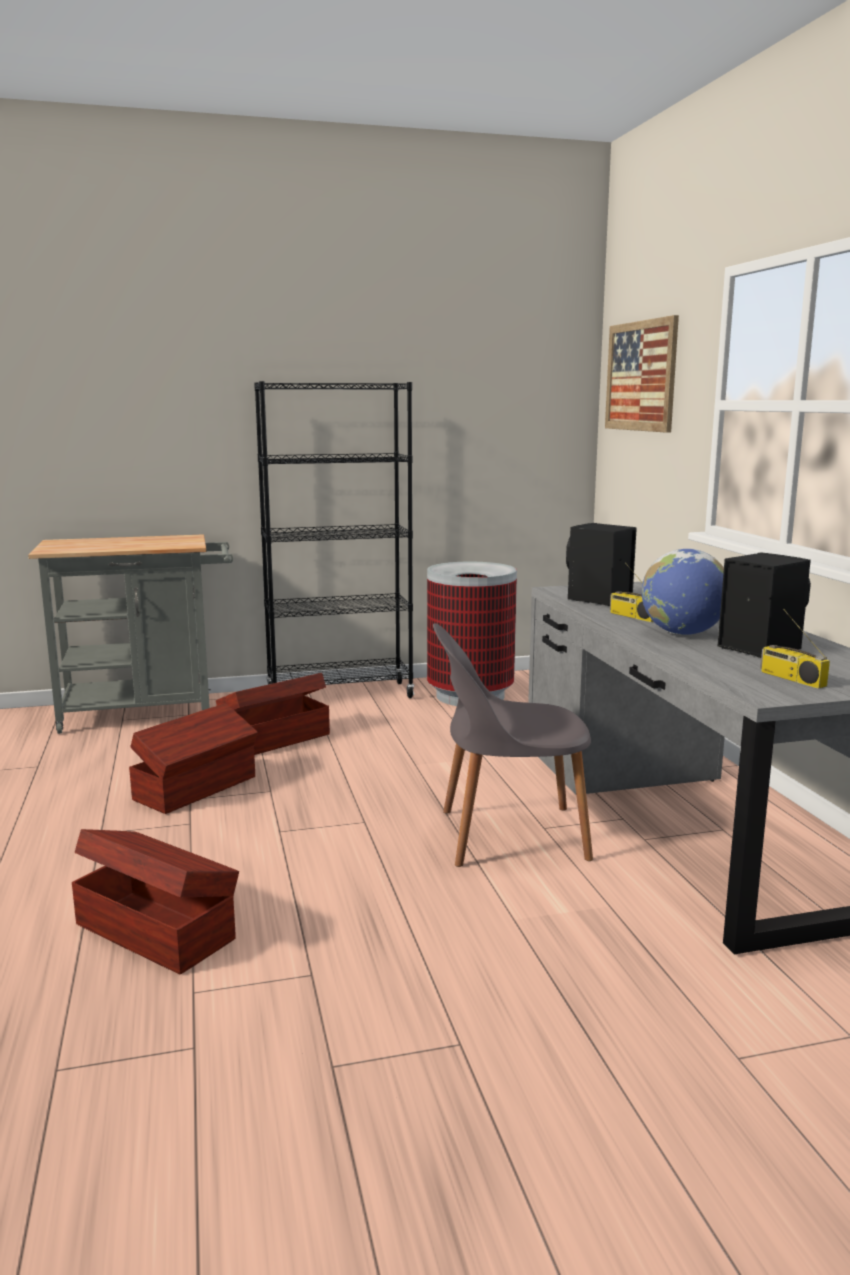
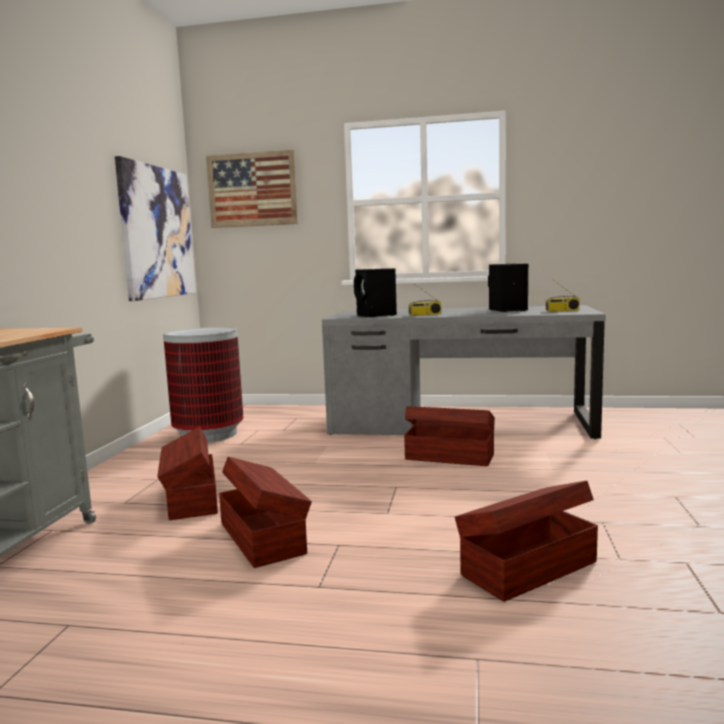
camera: 65 degrees left, 5 degrees down
(340, 695) = (128, 468): black bookcase -> none
(501, 437) = (157, 232): none -> picture
(508, 835) = (449, 456): grey chair -> brown storage box
(682, 633) = (470, 313): globe -> none

